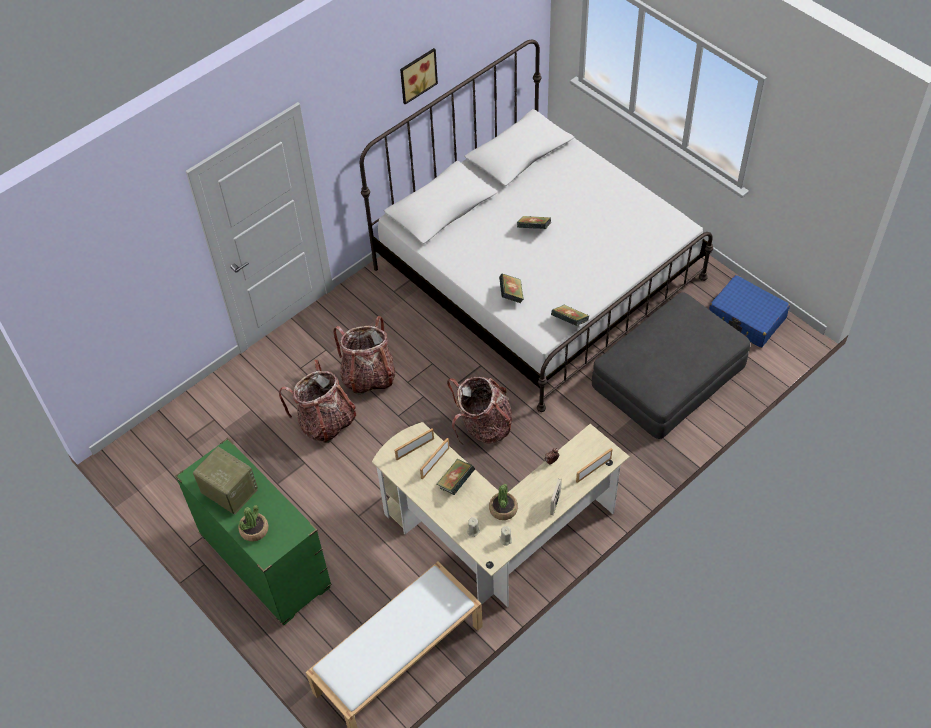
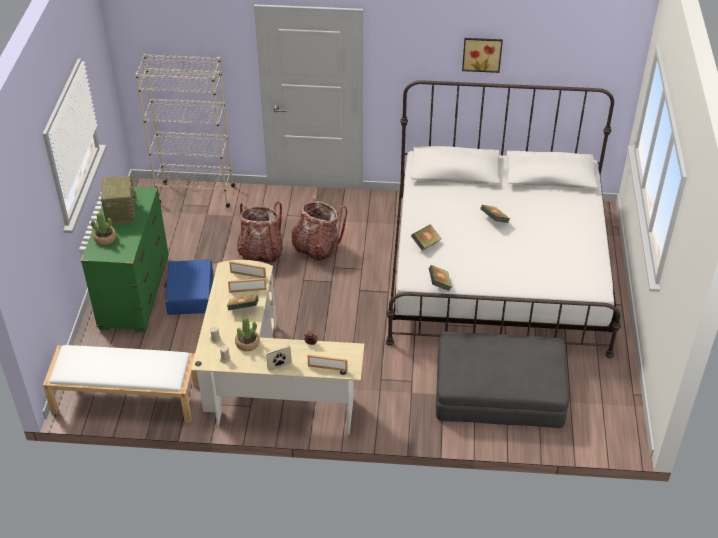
camera: 45 degrees right, 10 degrees down
(185, 419) = (195, 194): none -> beige bookcase
(483, 426) = (342, 324): backpack -> none
(746, 318) = (605, 403): blue suitcase -> blue suitcase (190, 294)

